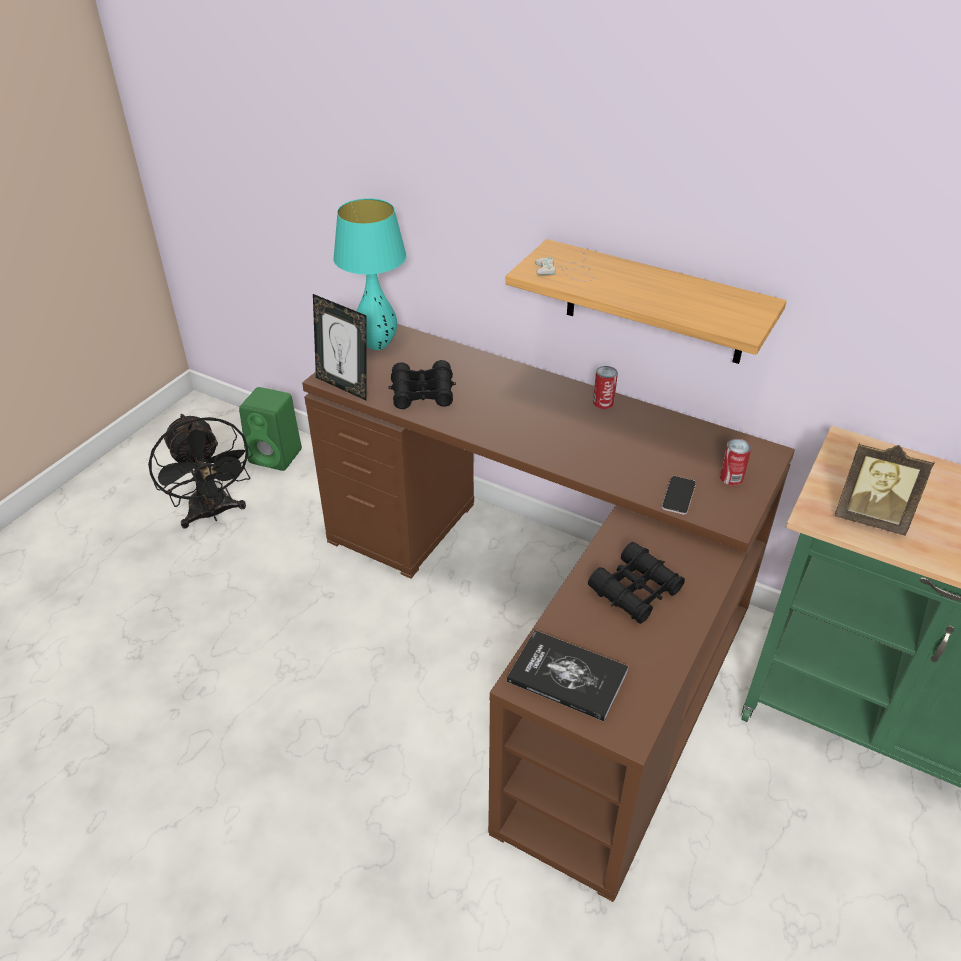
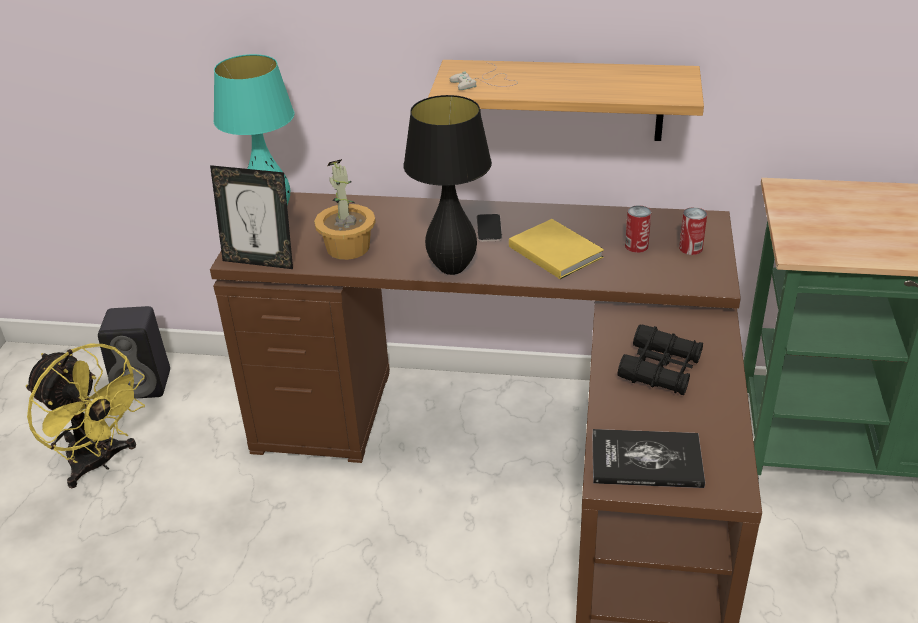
camera: 20 degrees left, 5 degrees down
(213, 513) = (100, 463): black fan -> yellow fan
(277, 456) = (145, 384): green speaker -> black speaker
(422, 393) = (348, 248): black binoculars -> potted plant
(499, 437) = (452, 268): none -> black table lamp
(600, 444) = (555, 250): none -> yellow book
(603, 402) = (533, 214): can -> can (636, 246)
(678, 495) = (654, 275): phone -> phone (489, 228)
(870, 518) = (843, 242): picture frame -> none

